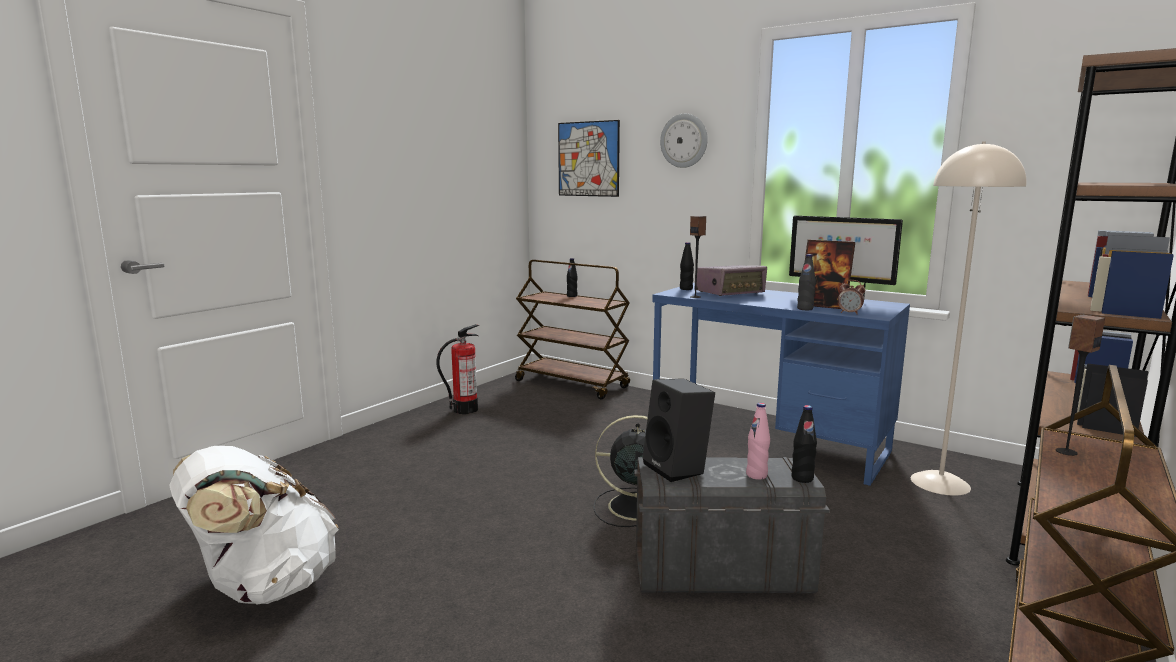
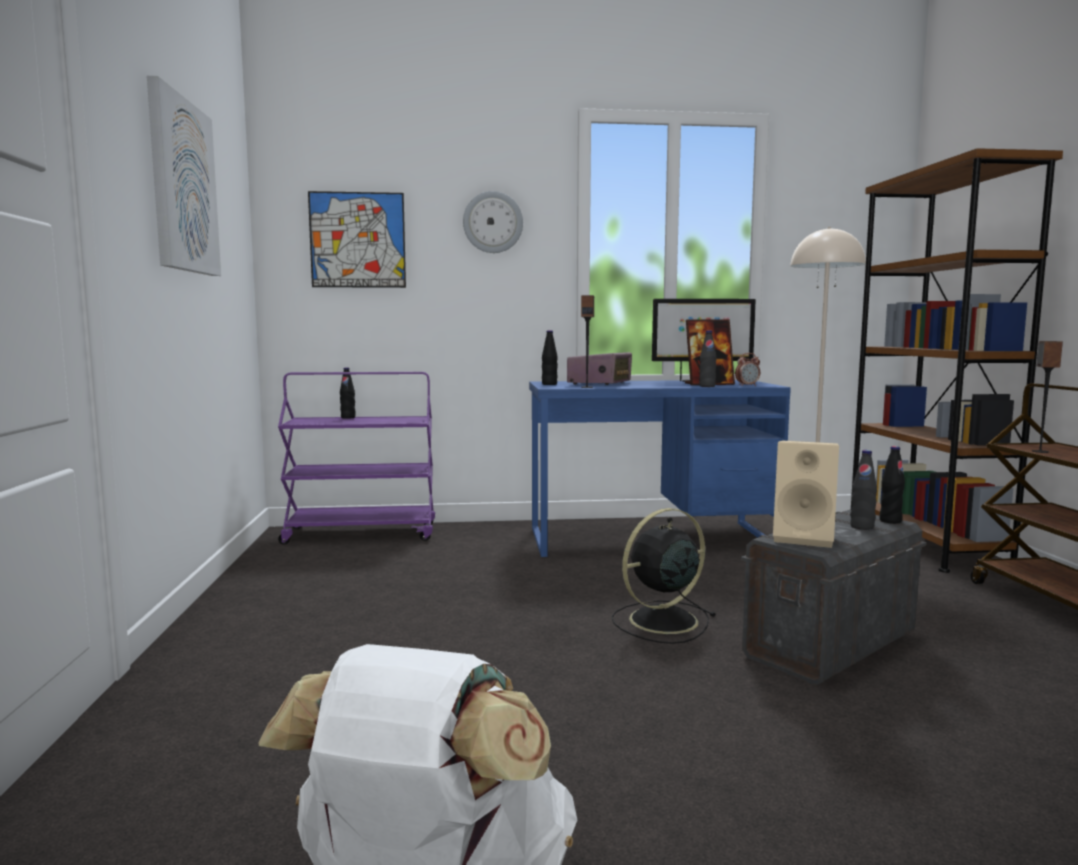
camera: 40 degrees left, 5 degrees down
(426, 142) = (182, 186): none -> picture
(465, 410) = (274, 589): fire extinguisher -> none
(572, 384) = (362, 534): brown cart -> purple cart
(678, 468) = (805, 538): black speaker -> beige speaker
(756, 475) = (862, 527): pink bottle -> black bottle

